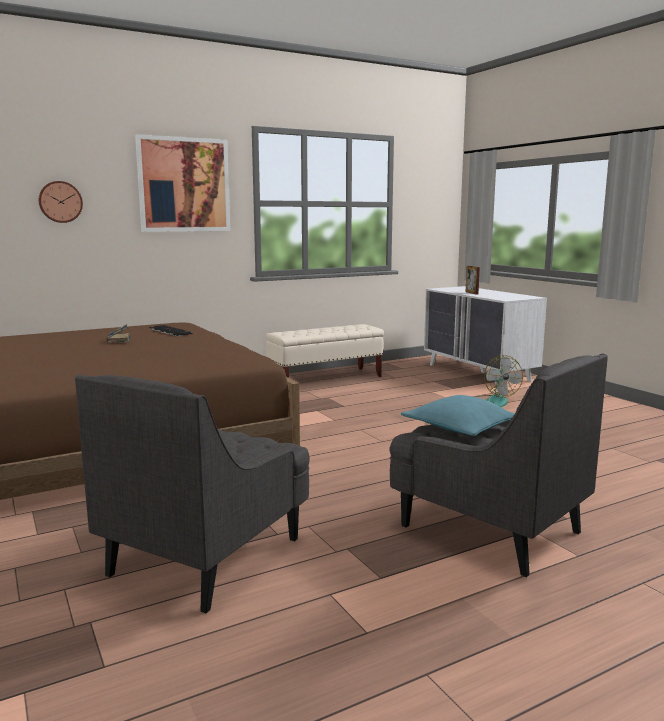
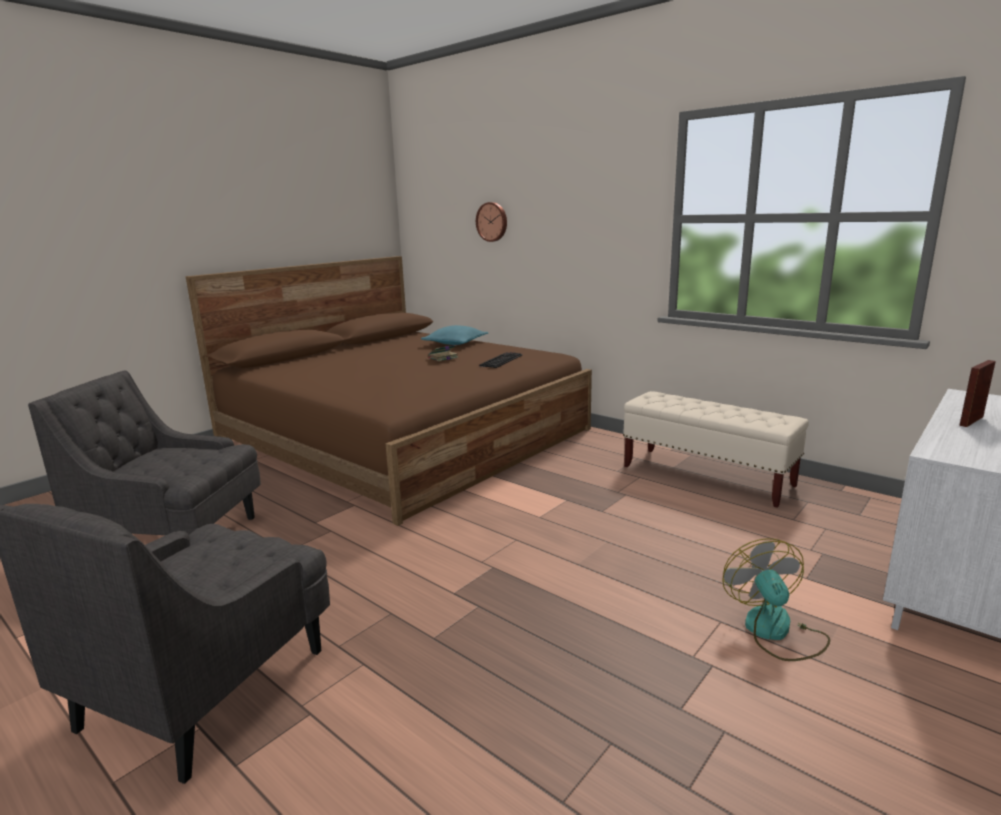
camera: 70 degrees right, 5 degrees up
(184, 185) = (593, 199): picture -> none
(460, 428) = (224, 553): turquoise pillow -> turquoise pillow (455, 343)
(492, 401) = (775, 631): fan -> fan turned 120 degrees clockwise

